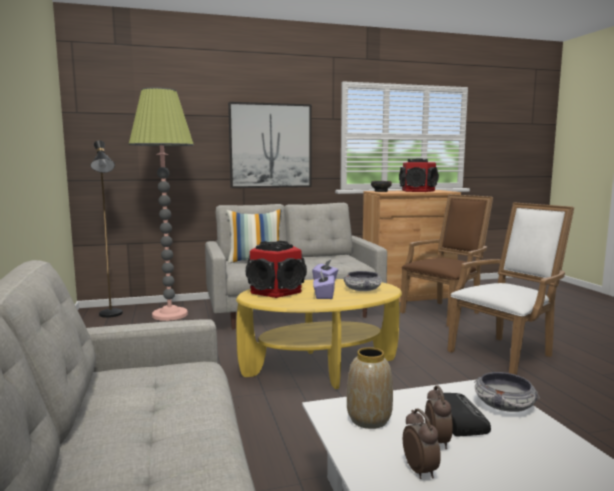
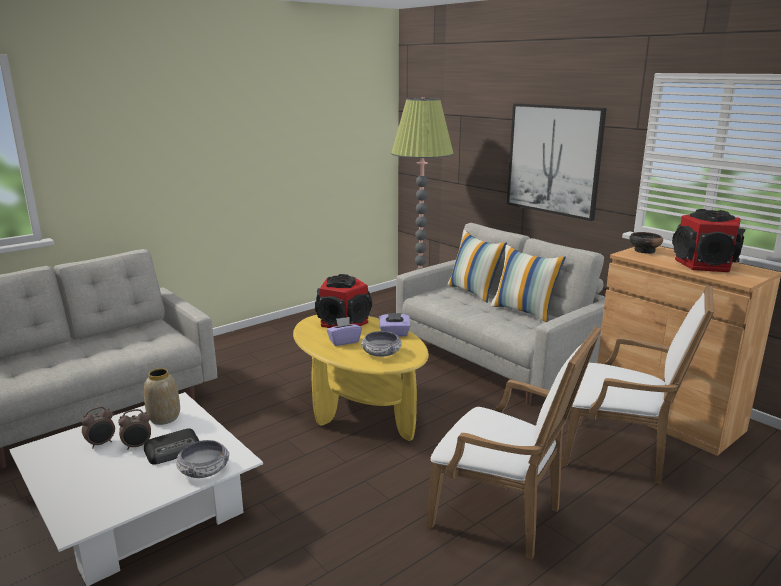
camera: 65 degrees right, 10 degrees up
(112, 316) = (392, 300): black floor lamp -> none
(313, 258) = (524, 311): none -> pillow
(444, 312) = (623, 454): brown armchair -> white armchair

